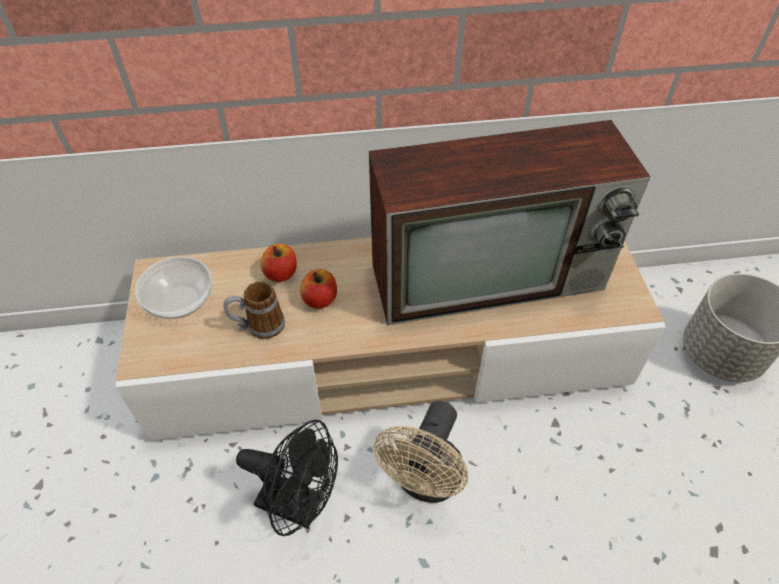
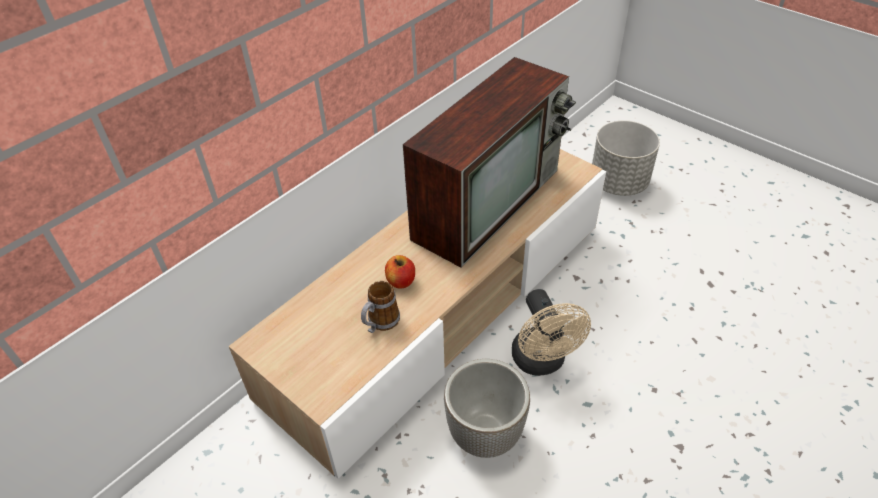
camera: 40 degrees left, 5 degrees down
(179, 300) = (301, 347): bowl -> none
(281, 273) = (354, 283): apple -> none
(299, 505) = (484, 433): black fan -> planter

